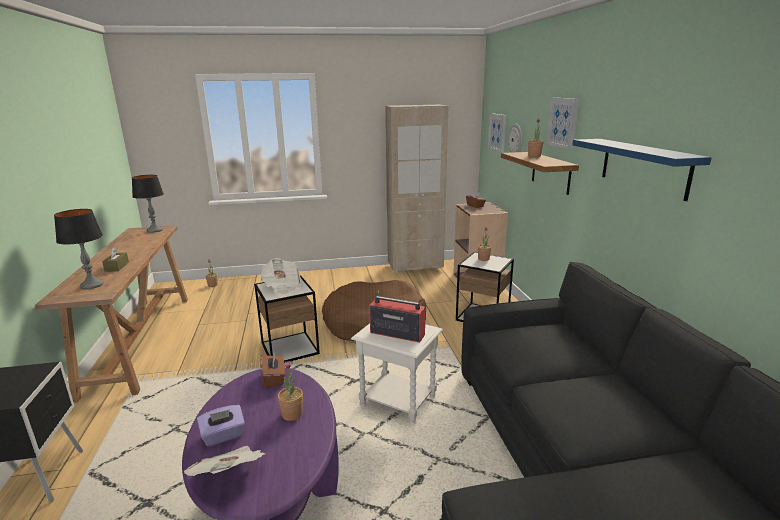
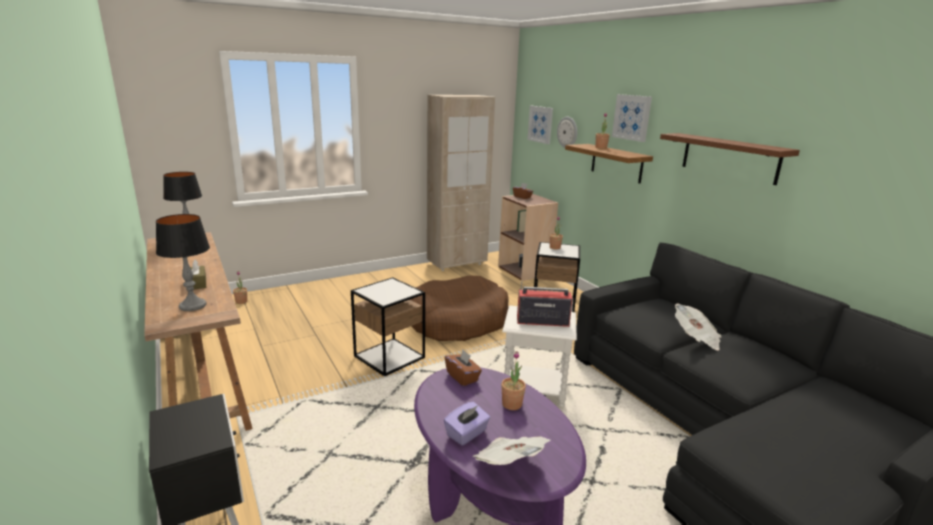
camera: 20 degrees left, 0 degrees up
(282, 286) = (385, 290): newspaper -> newspaper (696, 338)
(643, 167) = (729, 158): blue shelf -> brown shelf

